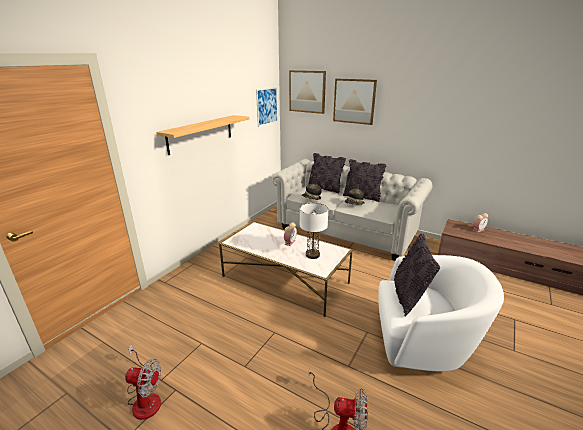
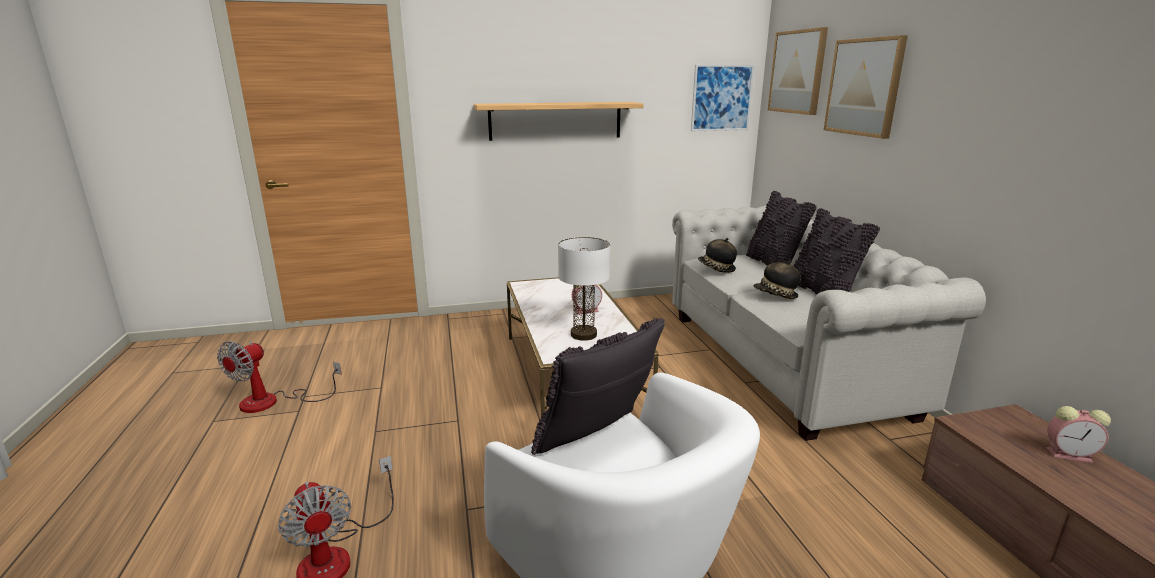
camera: 45 degrees right, 5 degrees down
(145, 398) = (272, 402): fan -> fan turned 60 degrees clockwise

